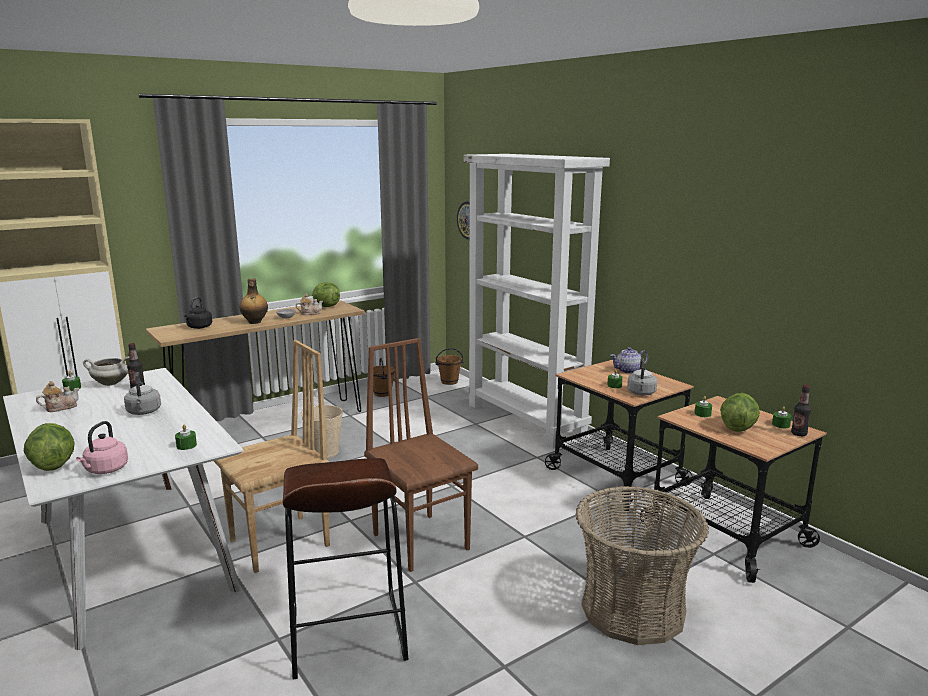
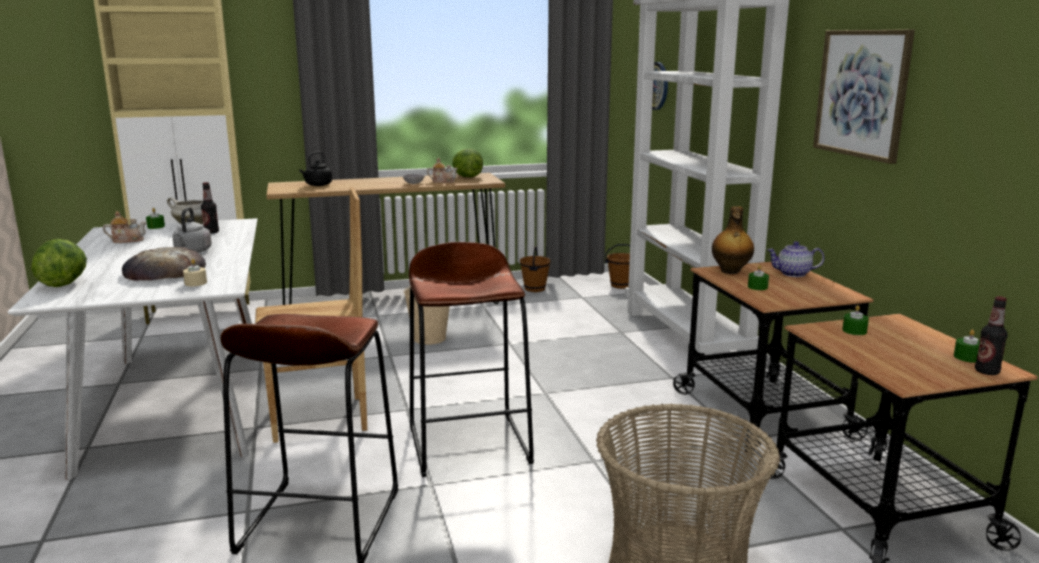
camera: 20 degrees right, 0 degrees up
(105, 470) = (101, 293): pink kettle -> none
(141, 437) = (164, 271): none -> bread
(186, 445) = (195, 283): green candle -> beige candle
(254, 322) = (377, 185): bottle -> bottle (730, 271)
(421, 541) = (469, 443): brown chair -> brown stool
(641, 393) = (786, 299): grey kettle -> none
(670, 240) = (862, 93): none -> picture
(737, 428) = (892, 352): lettuce -> none

